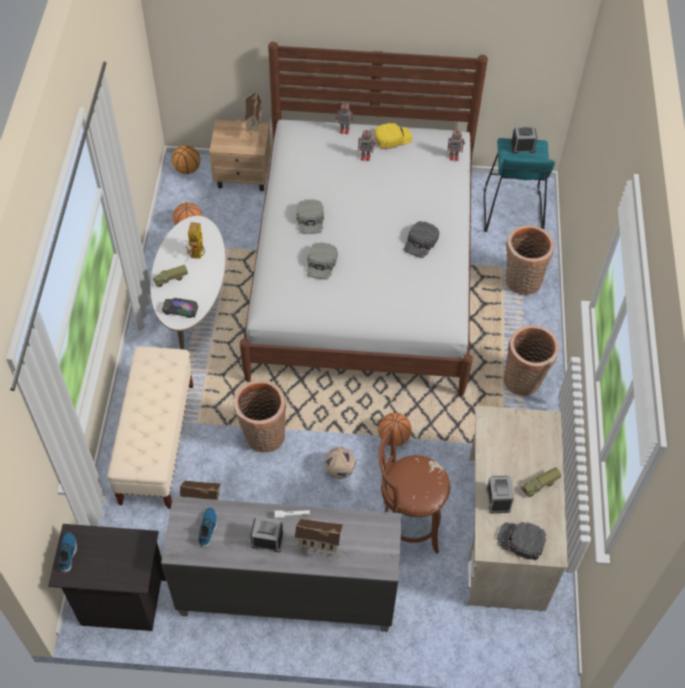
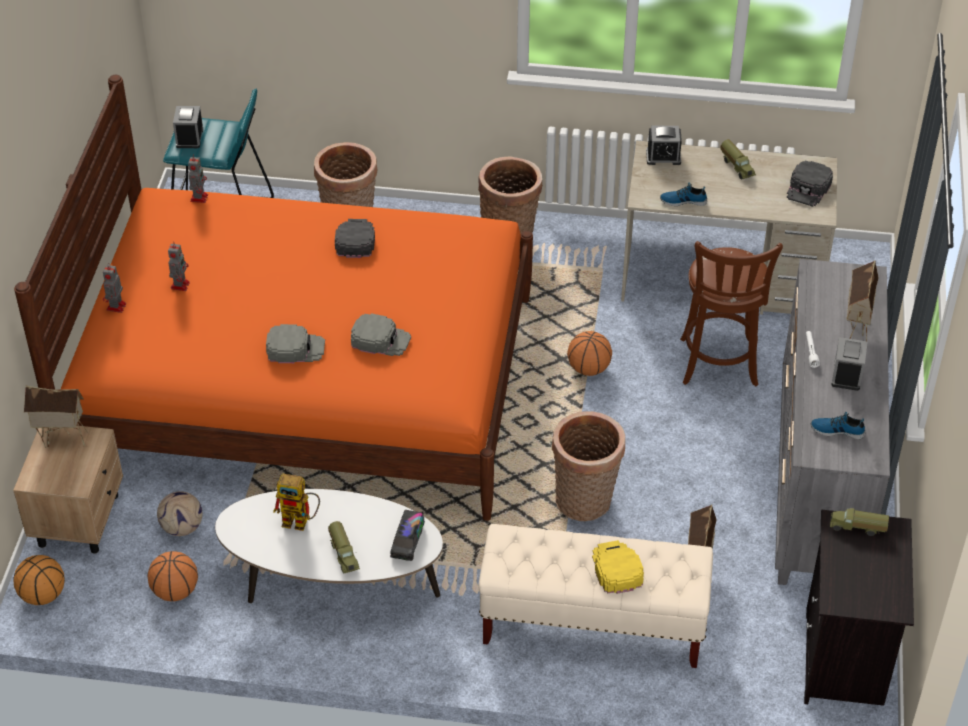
camera: 85 degrees left, 10 degrees down
(68, 553) = (864, 604): shoe -> shoe (683, 200)
(138, 554) = (857, 528): none -> toy truck
(339, 470) = (638, 424): football -> football (183, 527)
(363, 272) = (306, 383): white bed -> orange bed
(393, 138) = (147, 255): yellow cap -> yellow cap (616, 568)
(421, 242) = (355, 239): black cap -> black cap turned 120 degrees counterclockwise
(498, 499) = (757, 200): alarm clock -> alarm clock (663, 157)

